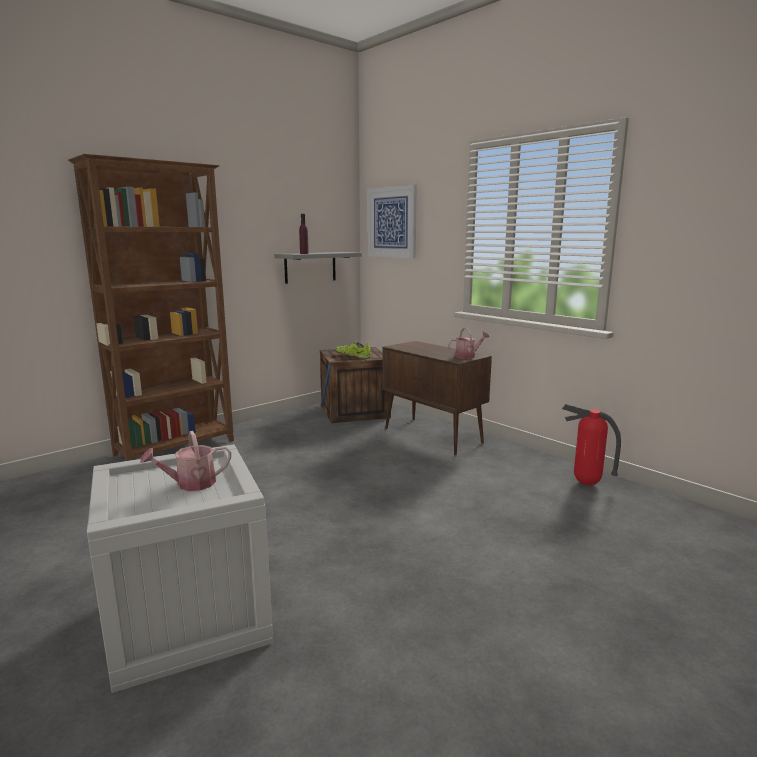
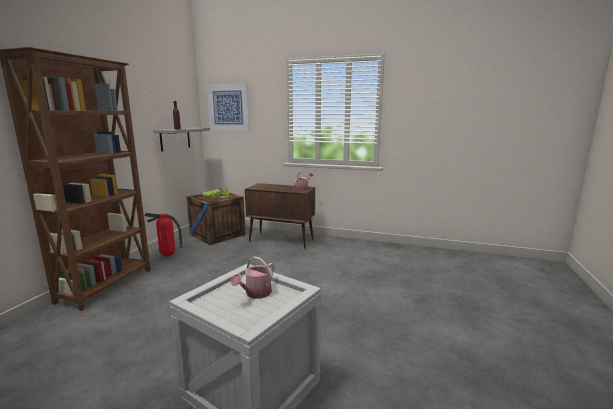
camera: 30 degrees left, 0 degrees up
(586, 484) = (381, 249): fire extinguisher -> fire extinguisher (167, 256)

